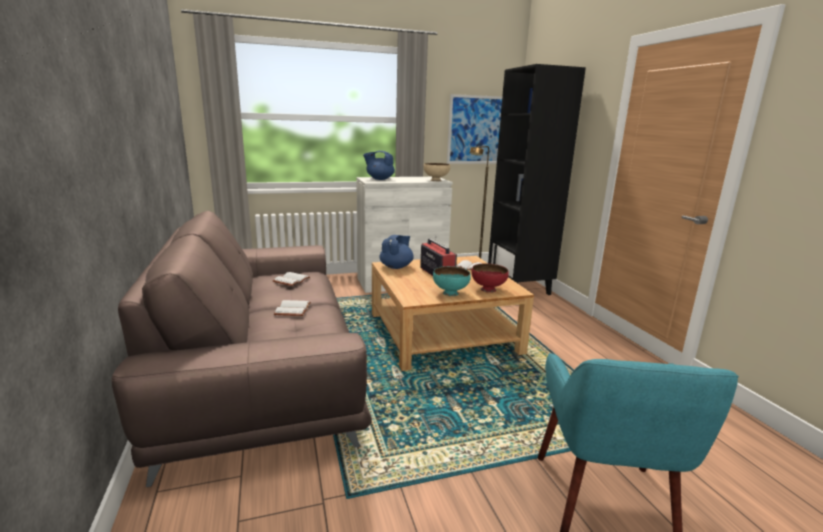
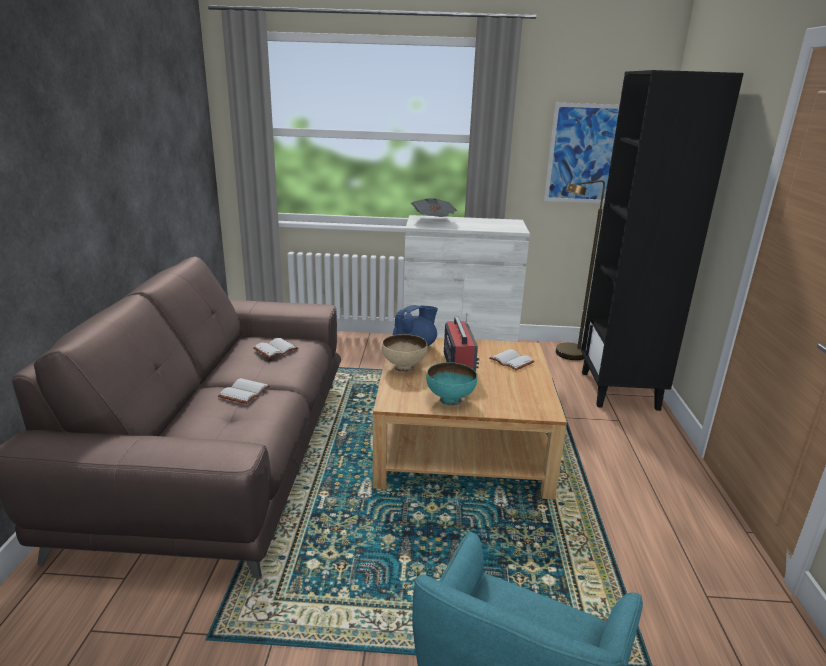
camera: 20 degrees right, 5 degrees up
(379, 179) = (434, 221): blue teapot -> newspaper
(436, 180) = (508, 229): beige bowl -> beige bowl (403, 368)
(488, 289) = (506, 402): red bowl -> none

